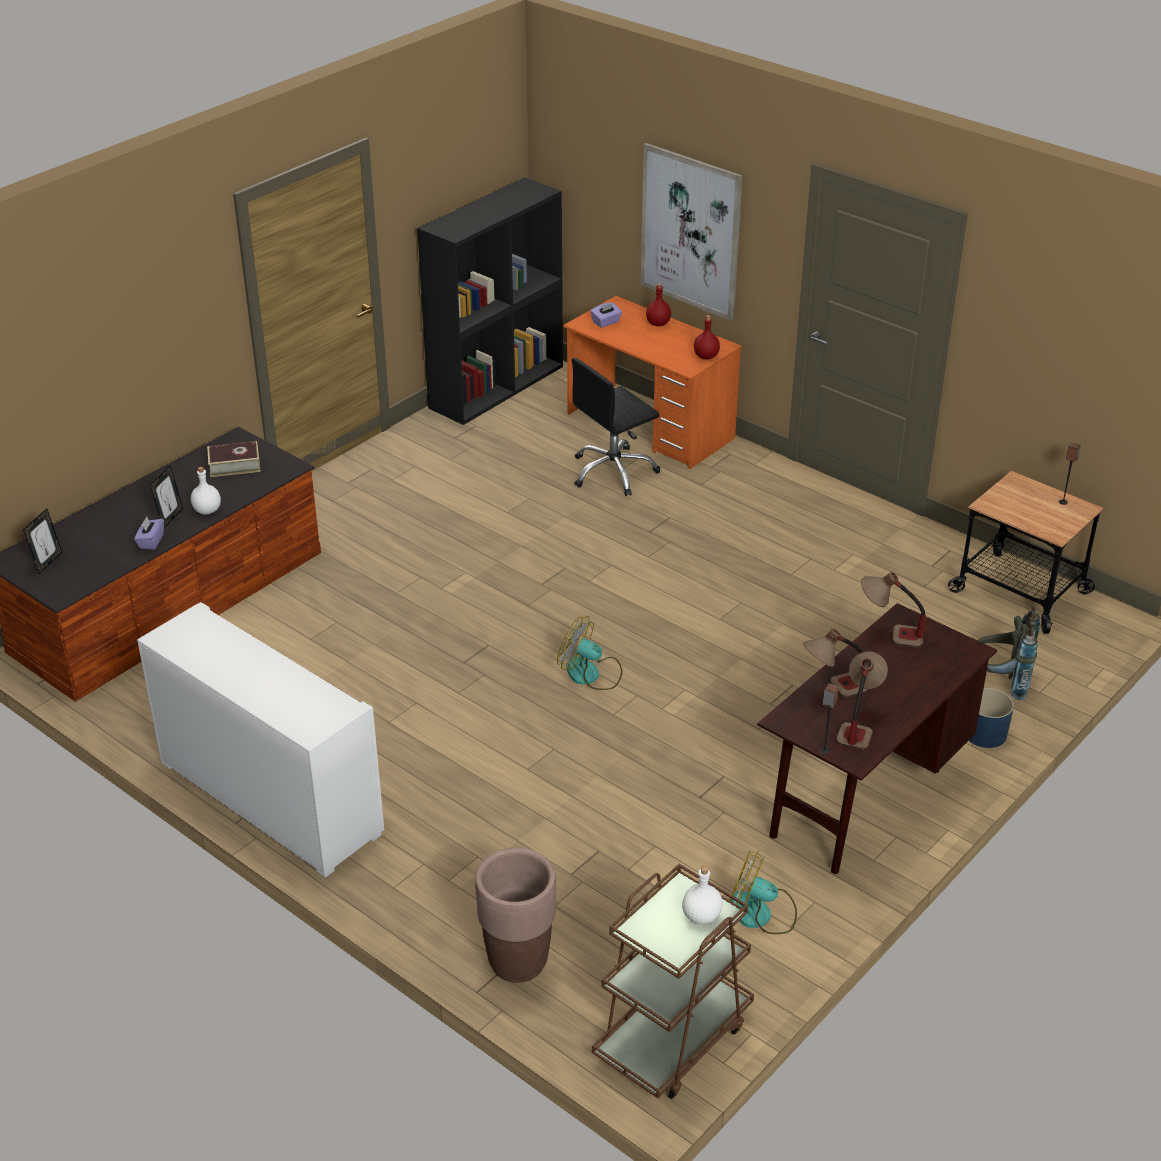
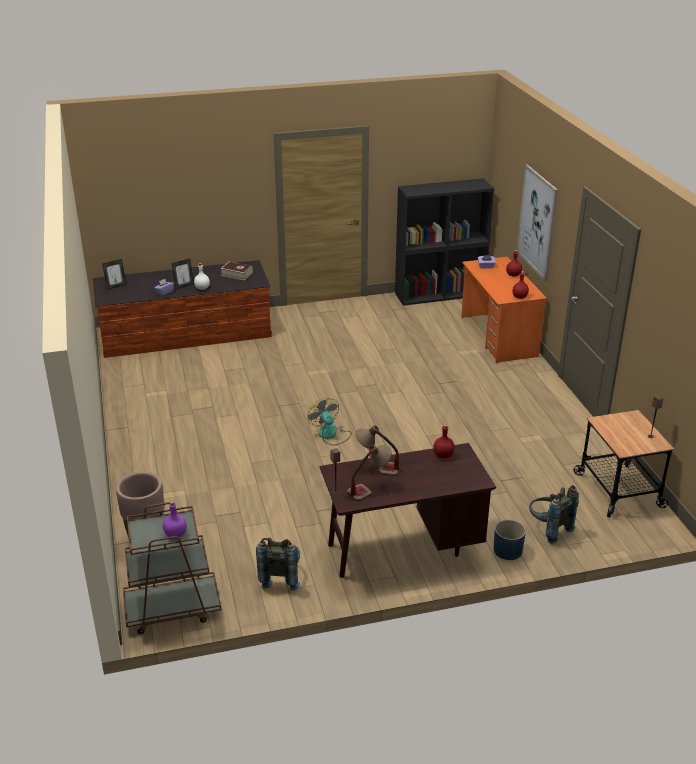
camera: 35 degrees right, 5 degrees down
(270, 797) = (131, 426): white cabinet -> none
(613, 472) = (453, 350): black office chair -> none
(702, 917) = (175, 534): white bottle -> purple bottle
(760, 914) = (280, 576): fan -> grey backpack
(889, 635) = (443, 455): table lamp -> red bottle

